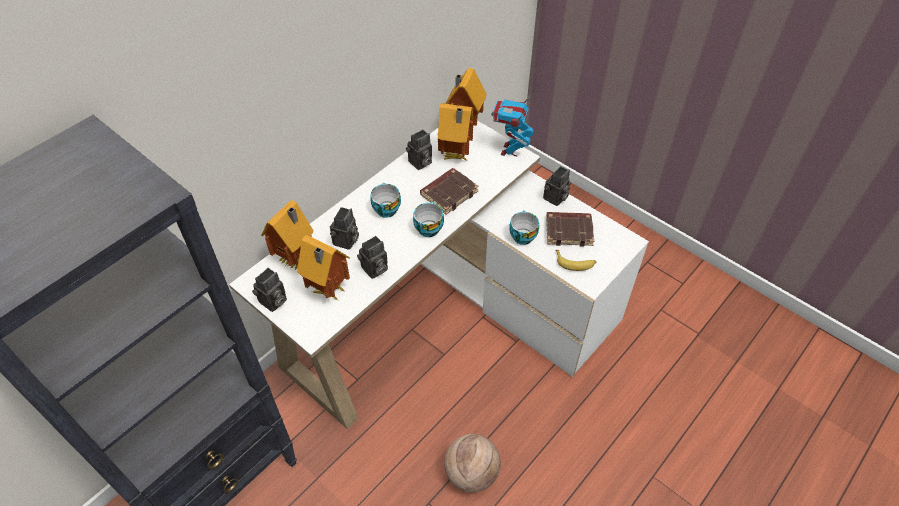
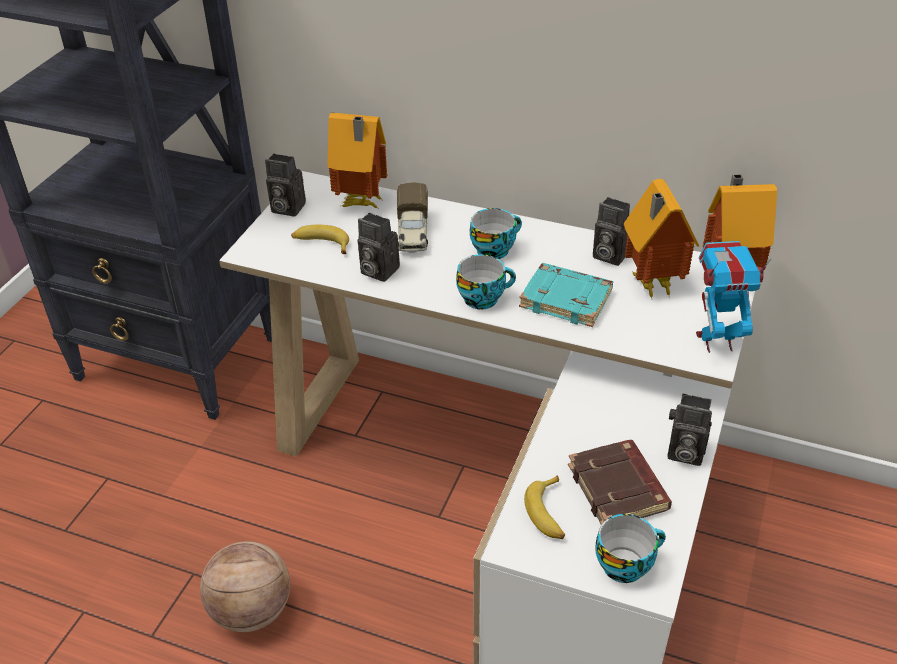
camera: 70 degrees right, 10 degrees down
(328, 292) = (321, 244): toy house -> banana
(346, 242) = (413, 233): camera -> toy truck
(449, 193) = (567, 299): brown book -> turquoise book
(522, 235) = (568, 429): cup -> cup (625, 563)

